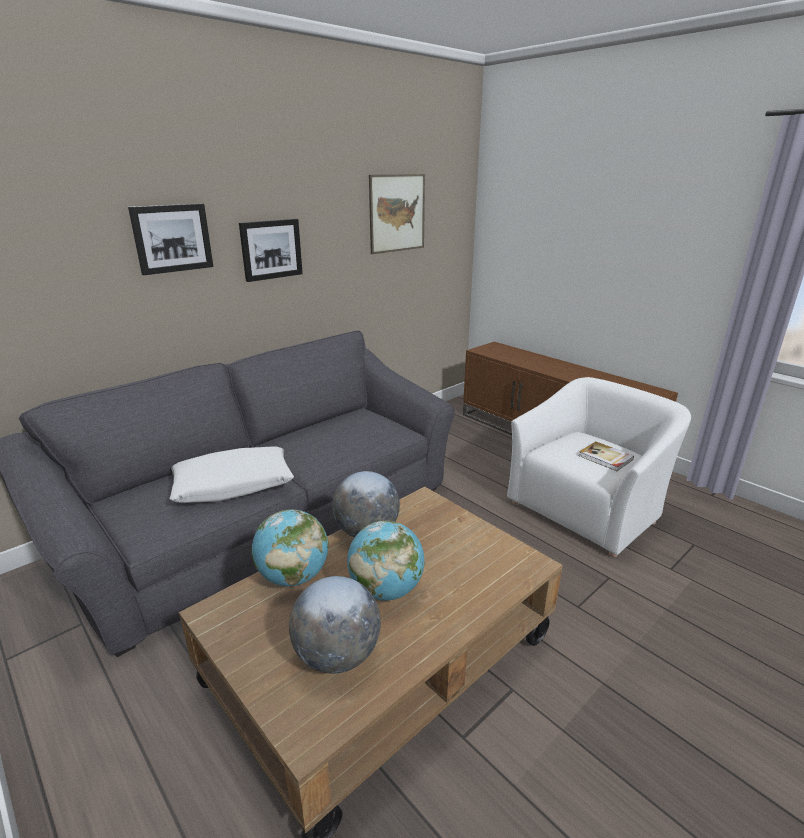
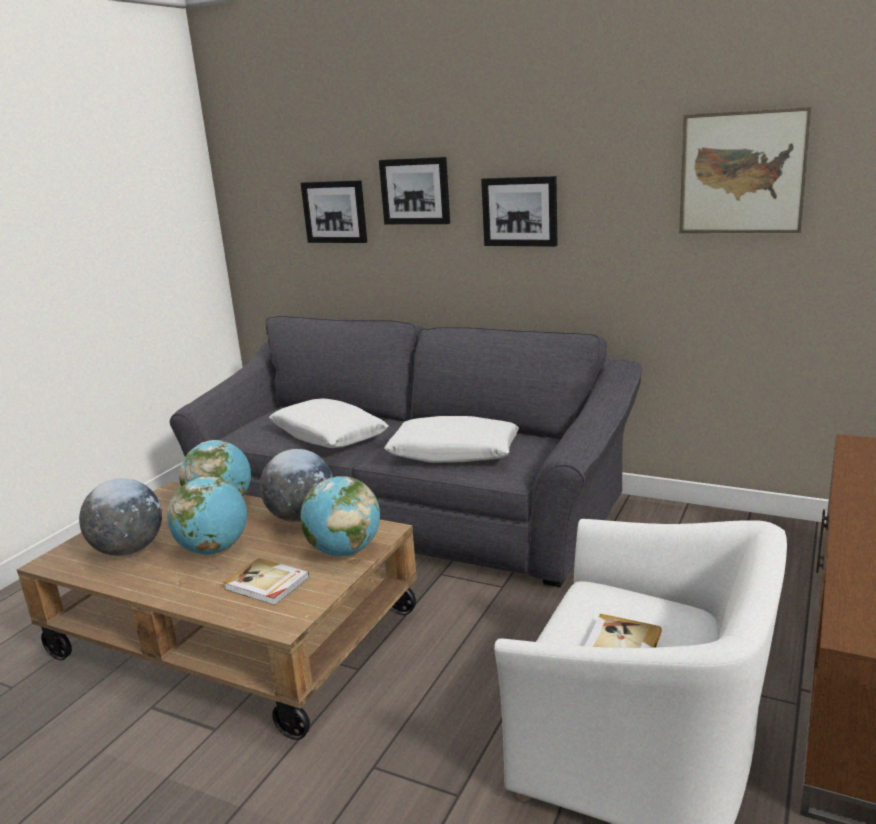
camera: 70 degrees right, 5 degrees down
(69, 269) = (335, 212): none -> picture
(346, 441) = (453, 453): none -> white pillow
(443, 520) = (344, 551): none -> globe
(470, 565) = (267, 584): none -> book

